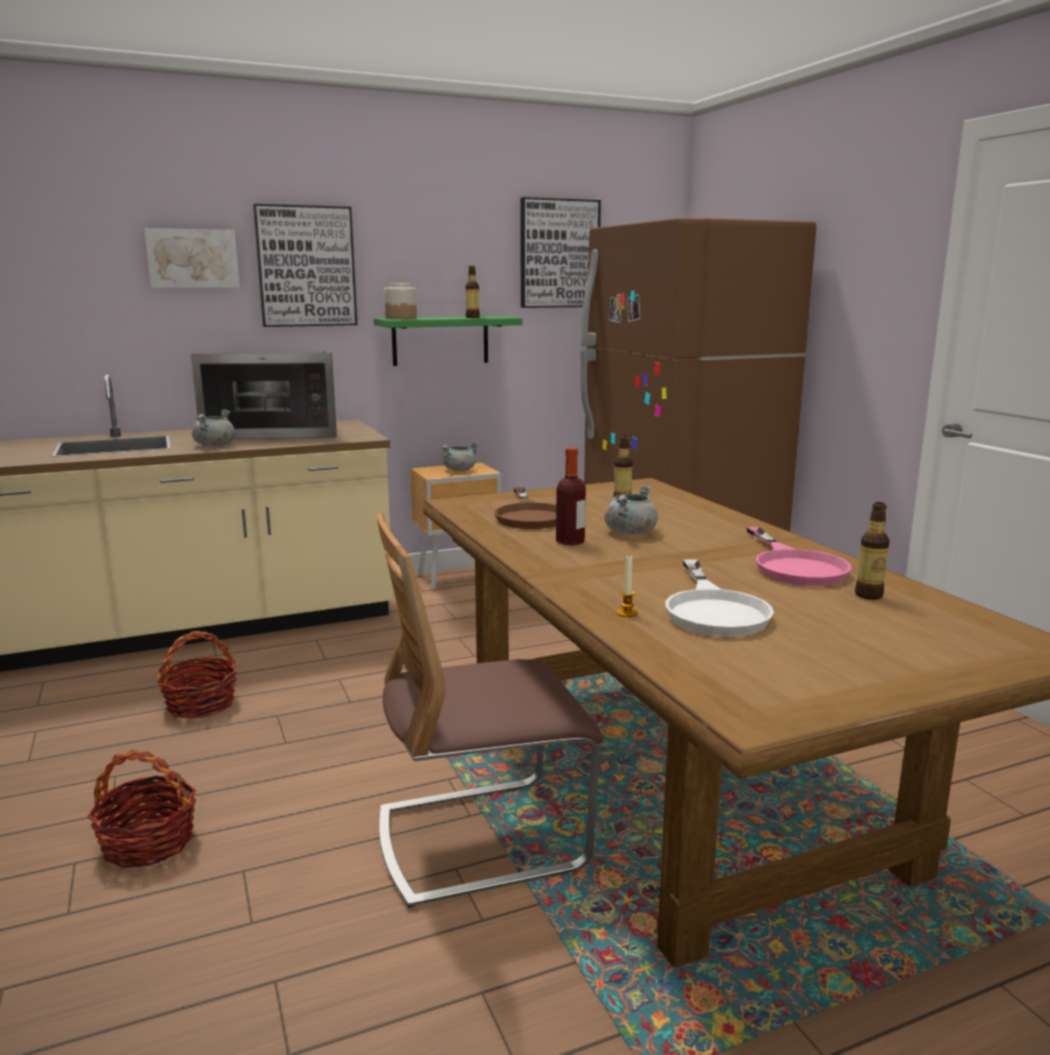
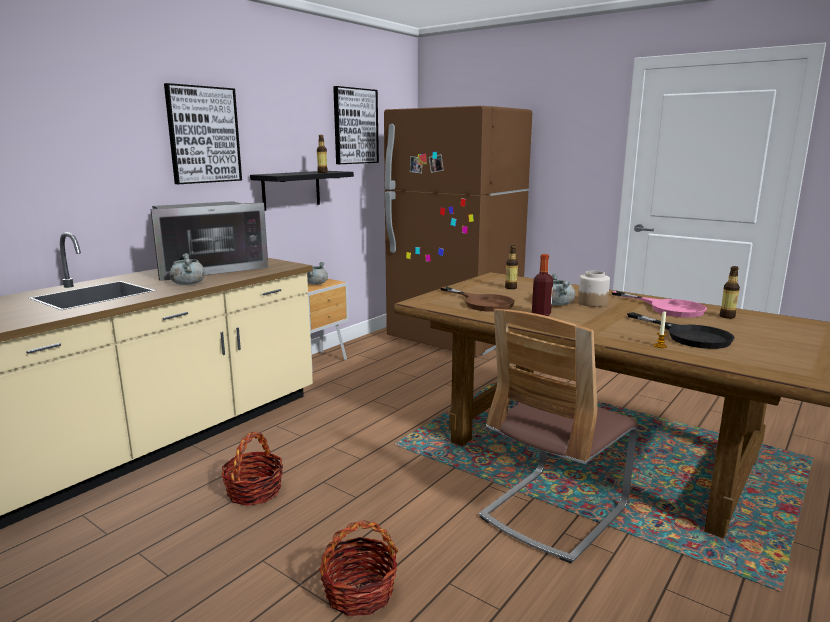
camera: 30 degrees left, 0 degrees up
(192, 258) = (119, 128): picture -> none
(401, 318) = (276, 174): jar -> jar (592, 303)
(440, 340) = (291, 190): green shelf -> black shelf
(713, 609) = (689, 336): white frying pan -> black frying pan

